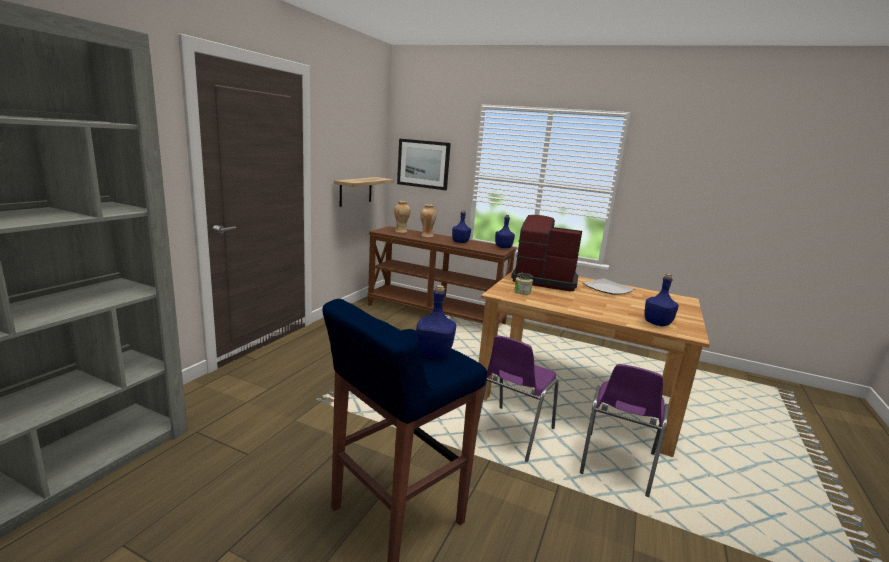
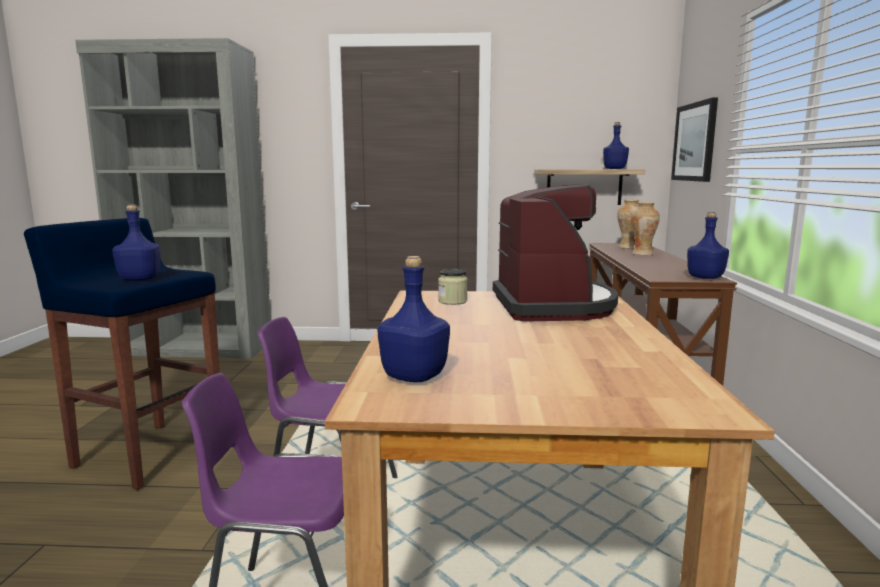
camera: 70 degrees right, 5 degrees down
(460, 242) = (658, 263): blue bottle -> blue bottle (614, 169)
(607, 289) = (601, 341): plate -> none

